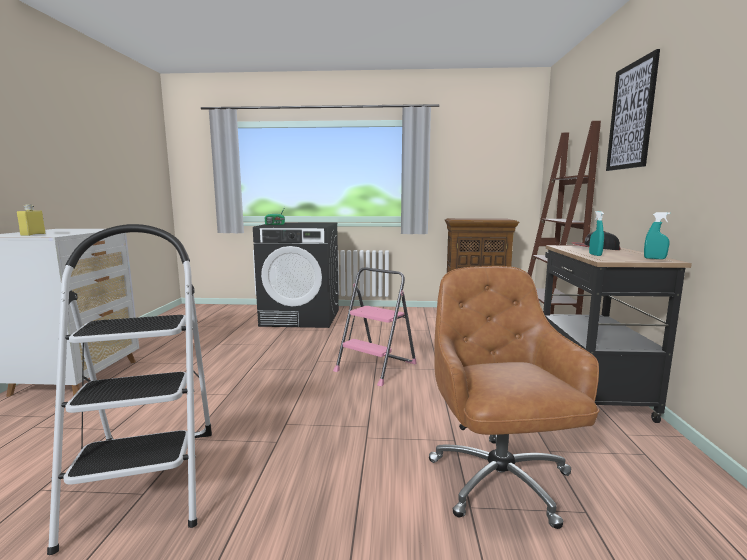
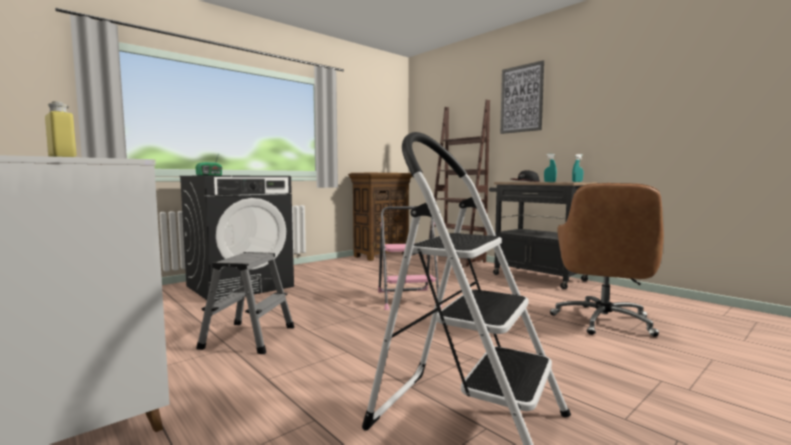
camera: 45 degrees left, 5 degrees down
(216, 360) = (248, 337): none -> grey step ladder
(500, 480) = (602, 321): brown office chair -> brown office chair turned 105 degrees counterclockwise

